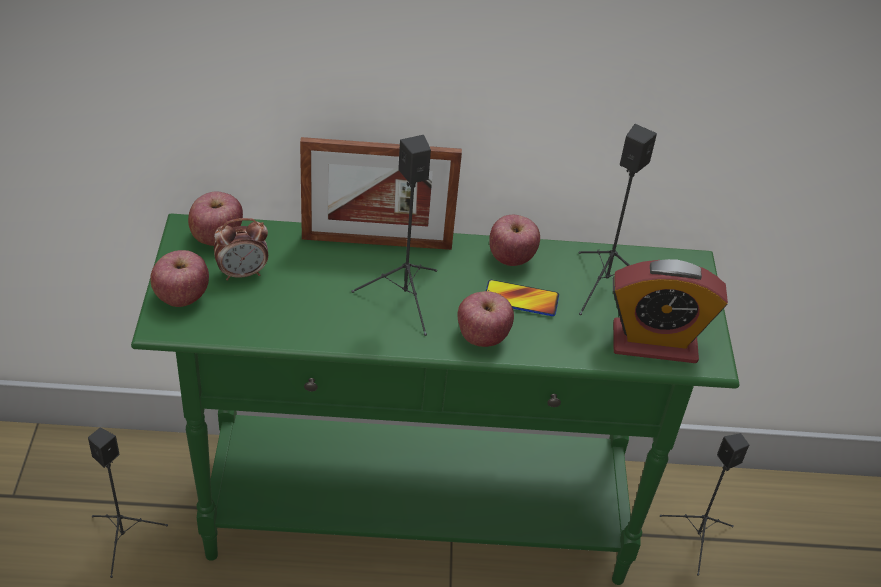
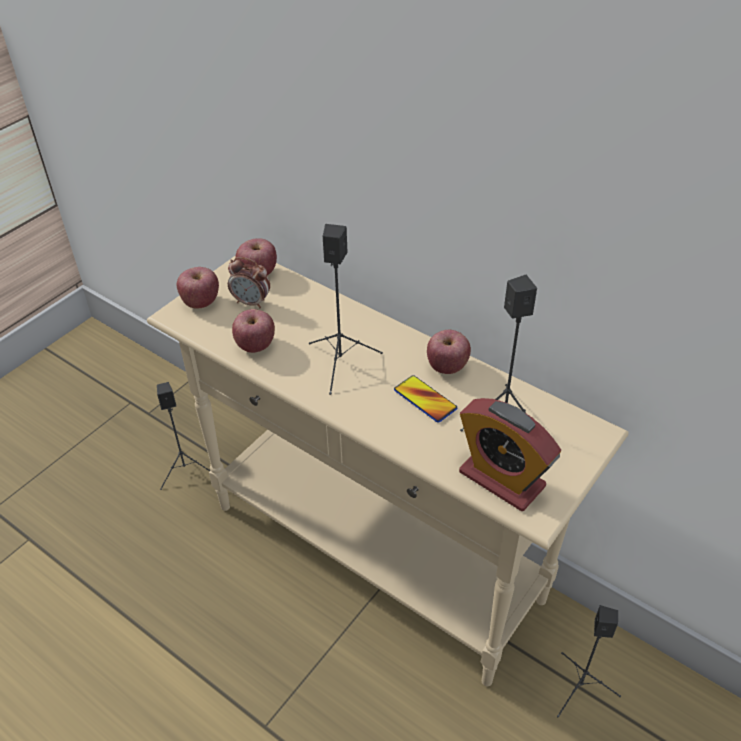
camera: 40 degrees right, 0 degrees up
(377, 242) = (359, 317): picture frame -> none
(419, 517) = (376, 553): green console table -> beige console table
(482, 336) = (369, 413): apple -> apple (255, 346)

